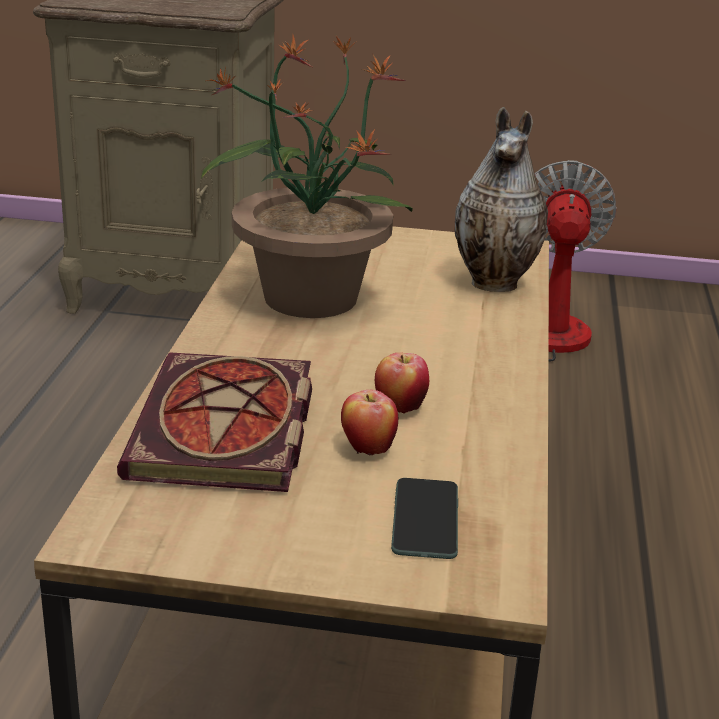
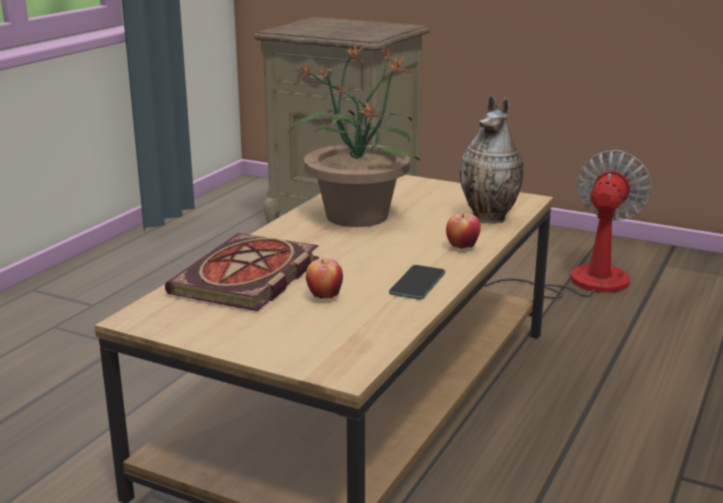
camera: 20 degrees right, 5 degrees down
(400, 408) = (363, 278): apple -> apple (462, 247)
(425, 519) = (329, 335): phone -> phone (417, 283)

